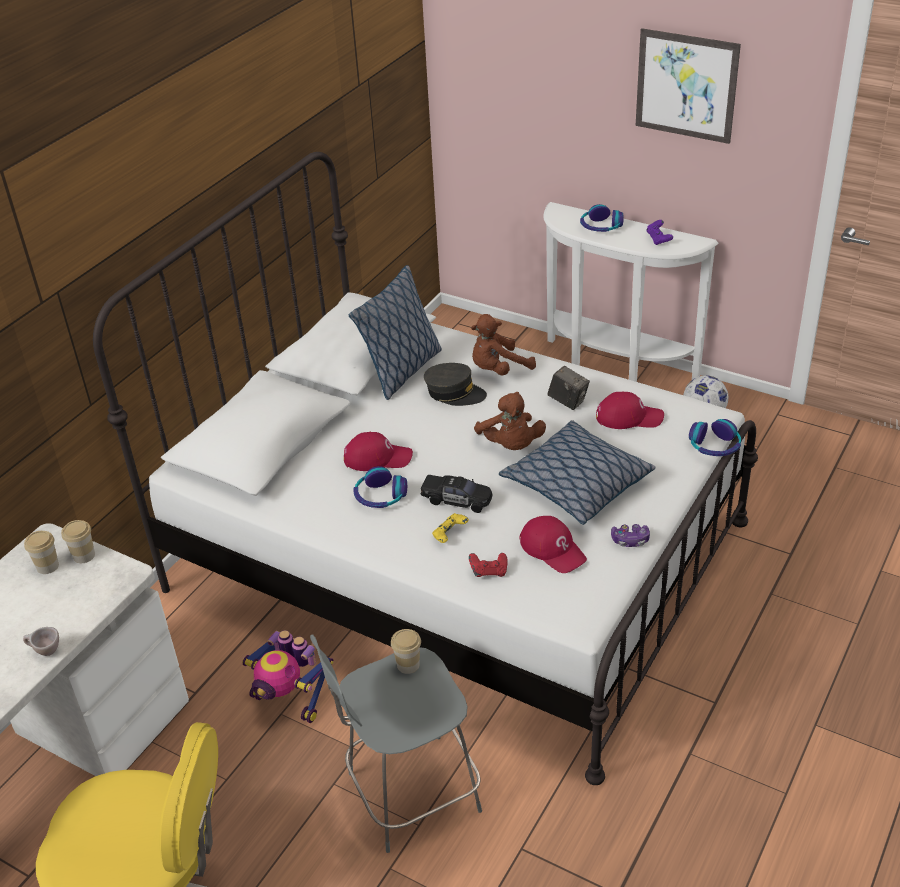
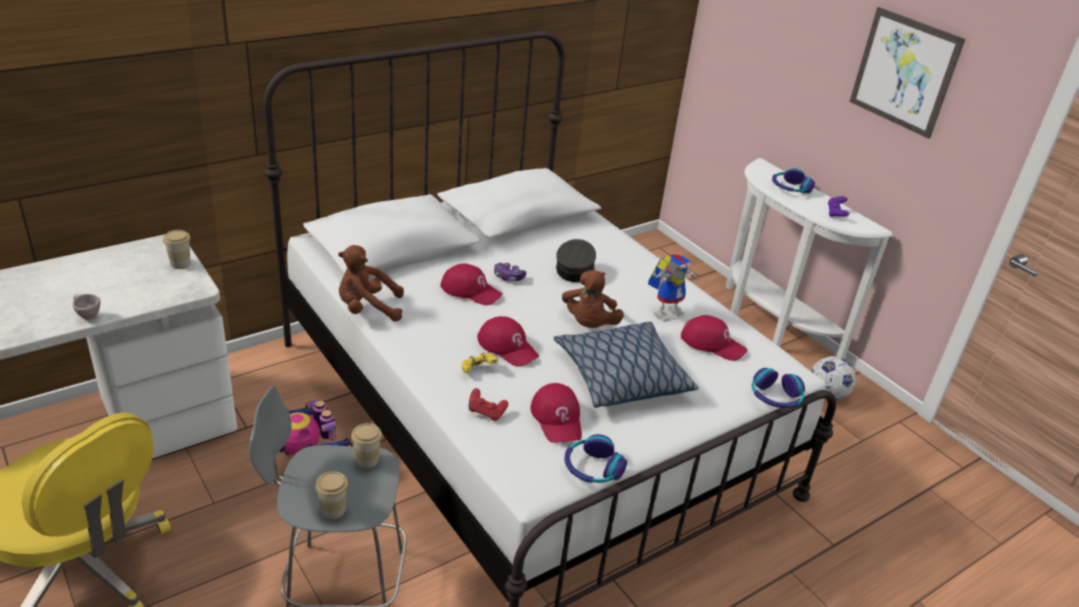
camera: 20 degrees right, 5 degrees down
(47, 566) = (149, 260): cup -> cup (333, 510)
(380, 496) = (448, 319): headphones -> headphones (592, 468)
(402, 371) = (545, 238): pillow -> none
(454, 393) = (575, 269): grey cap -> grey cap turned 120 degrees counterclockwise
(457, 500) = (508, 347): black toy car -> red cap
(498, 369) = (626, 266): brown plush toy -> brown plush toy (367, 309)
(568, 401) = (667, 311): camera -> toy robot
(630, 540) = (633, 441): game controller -> game controller (508, 277)

